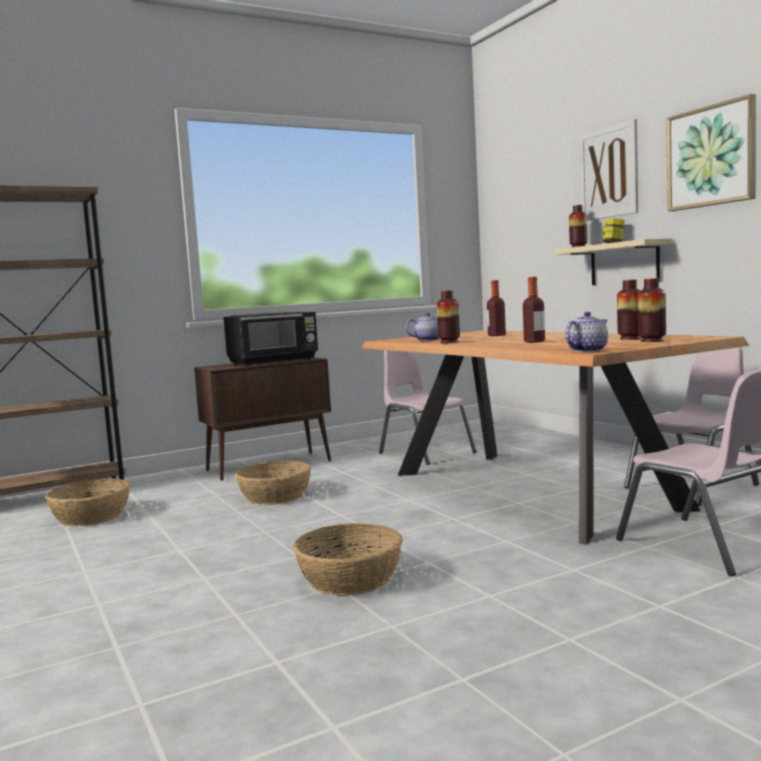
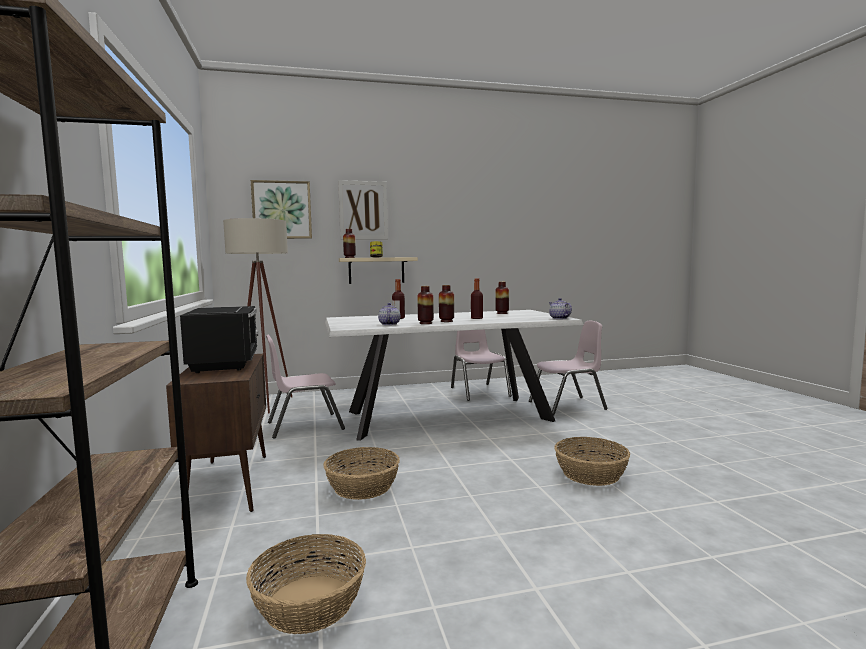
camera: 75 degrees left, 0 degrees up
(475, 432) = (266, 406): none -> beige floor lamp
(529, 490) = (448, 416): brown dining table -> white dining table
(652, 341) = (526, 313): vase -> vase (446, 321)
(711, 156) = (437, 215): picture -> picture (282, 210)

